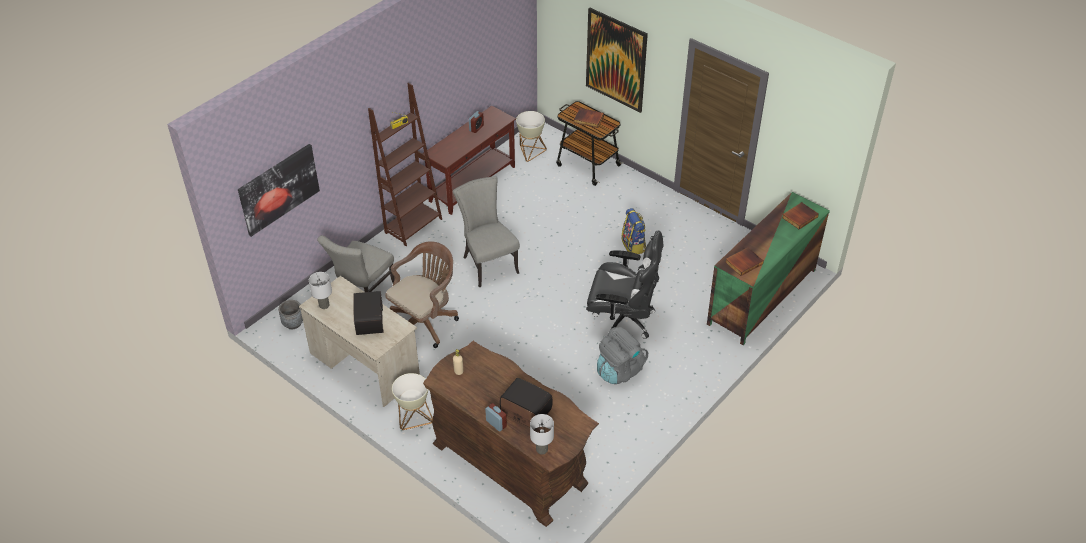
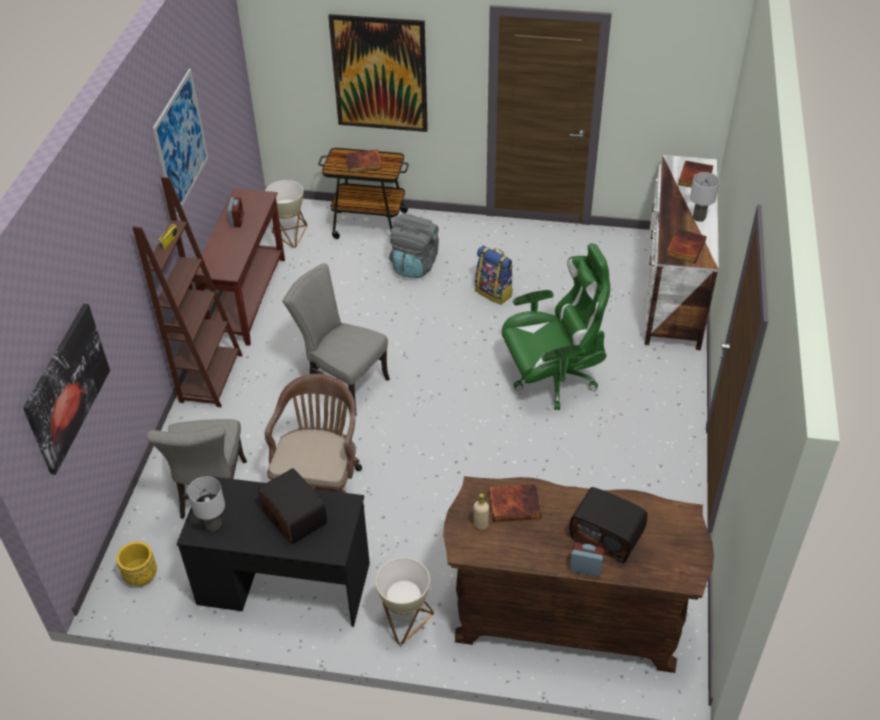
camera: 30 degrees left, 0 degrees up
(293, 323) = (141, 576): grey planter -> yellow planter
(364, 365) = (284, 584): beige desk -> black desk
(439, 65) = (181, 143): none -> picture
(488, 369) = (514, 504): none -> book
(525, 412) = (607, 535): radio -> radio turned 150 degrees counterclockwise
(542, 450) = (670, 573): white table lamp -> white table lamp (699, 218)
(619, 371) = (597, 440): grey backpack -> grey backpack (414, 265)
(620, 320) = (550, 381): black office chair -> green office chair
(760, 297) = (672, 291): green cabinet -> white cabinet

